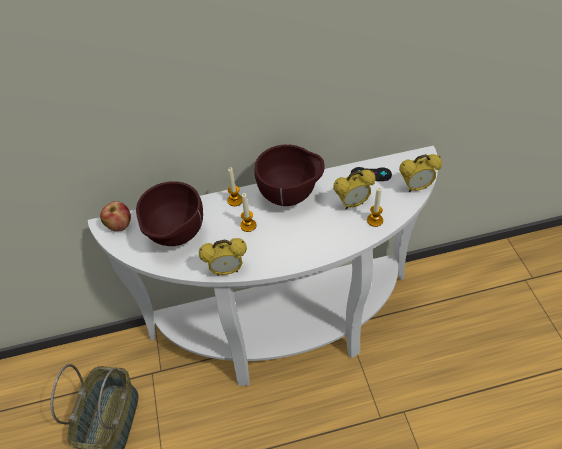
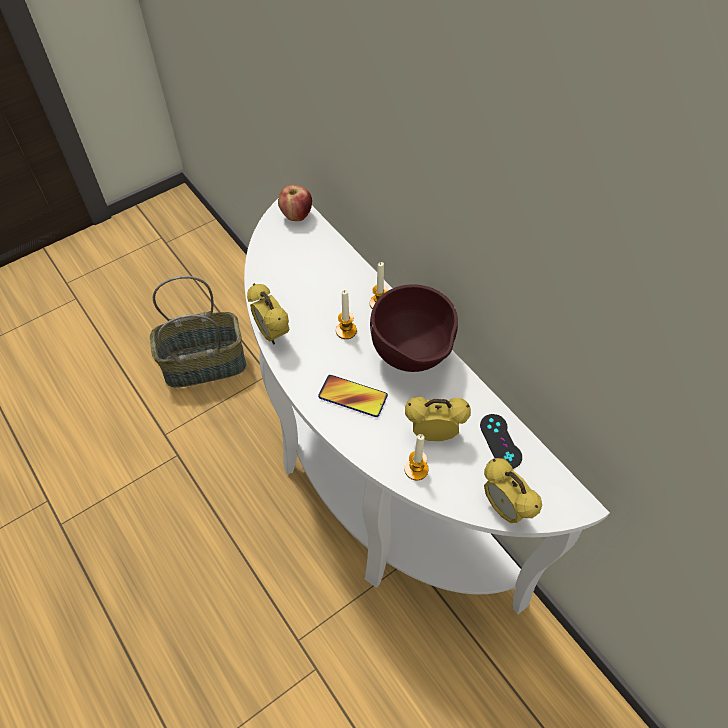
camera: 65 degrees right, 5 degrees up
(176, 238) = (299, 270): brown bowl -> none
(305, 237) = (353, 396): none -> phone
(352, 204) = (433, 434): alarm clock -> alarm clock turned 135 degrees clockwise

